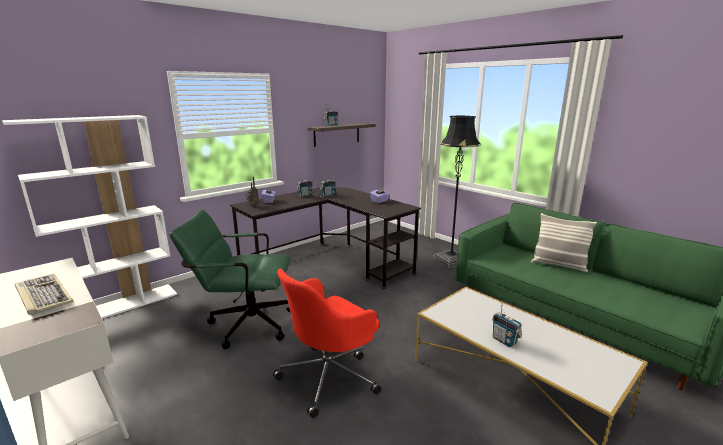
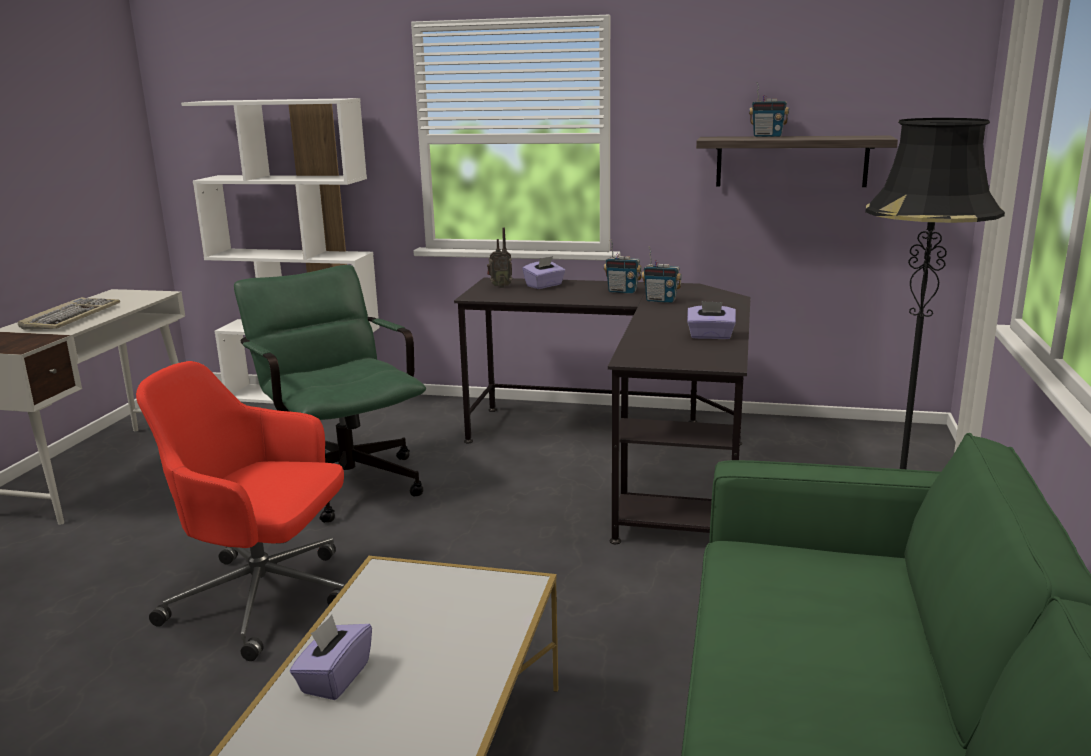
camera: 55 degrees right, 0 degrees up
(504, 341) = (334, 678): radio -> purple tissue box
(558, 265) = (896, 678): pillow -> none

